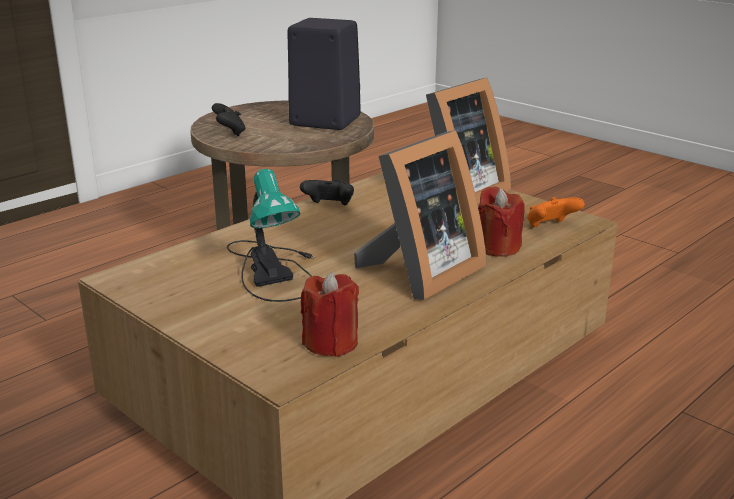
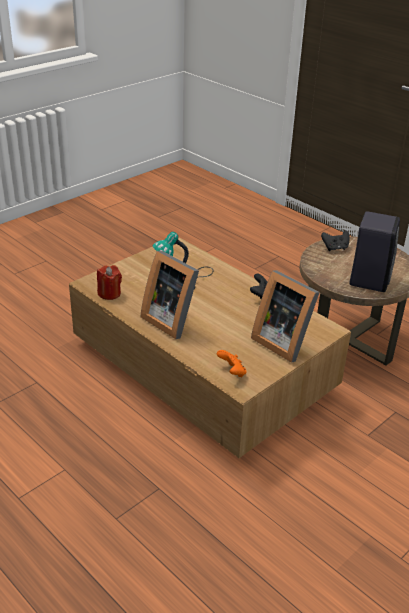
camera: 90 degrees right, 10 degrees up
(498, 247) = (203, 348): red candle -> none

